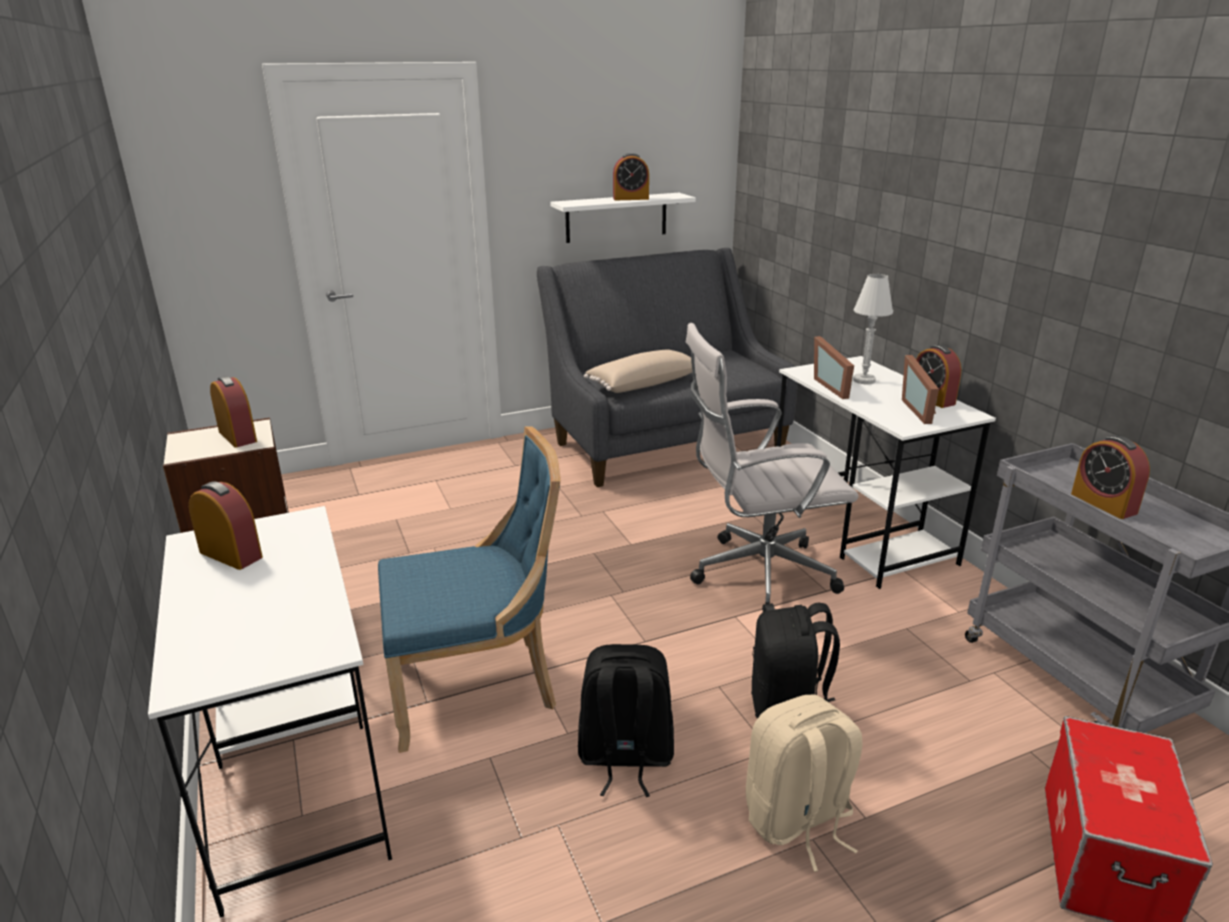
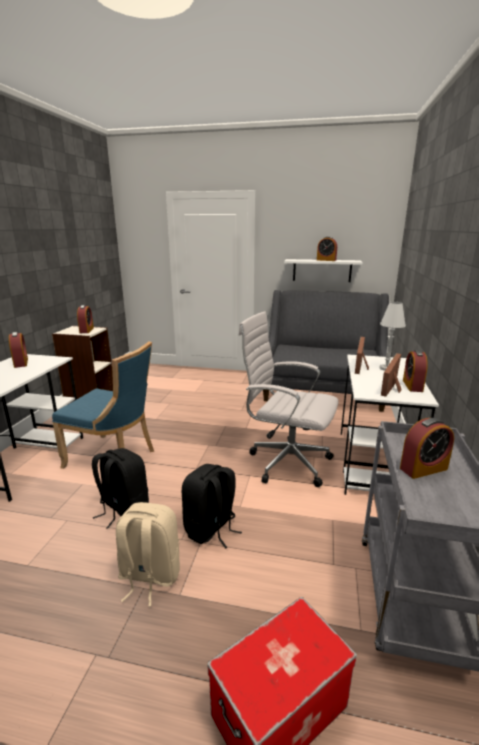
camera: 35 degrees right, 5 degrees down
(642, 383) = (300, 354): beige pillow -> none
(1103, 503) = (423, 468): alarm clock -> alarm clock turned 120 degrees counterclockwise

